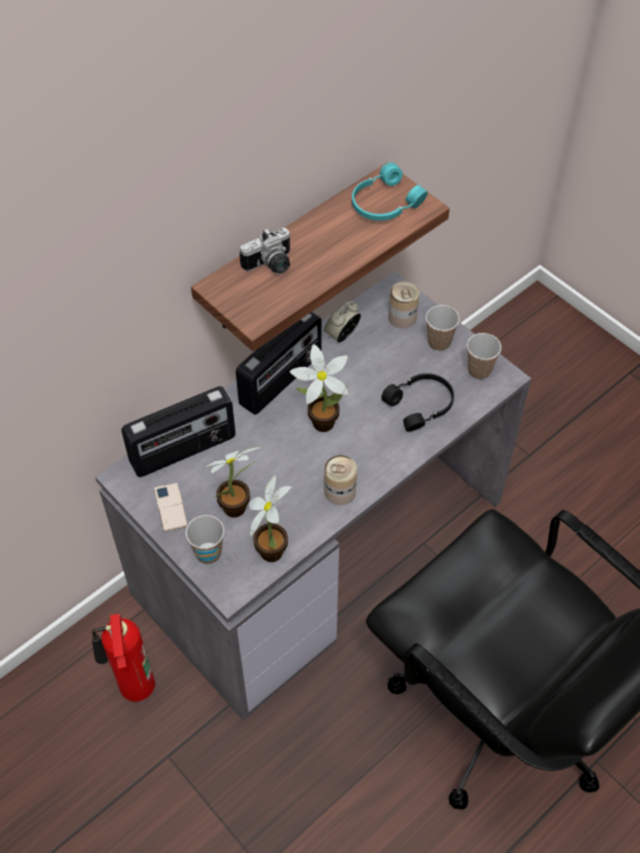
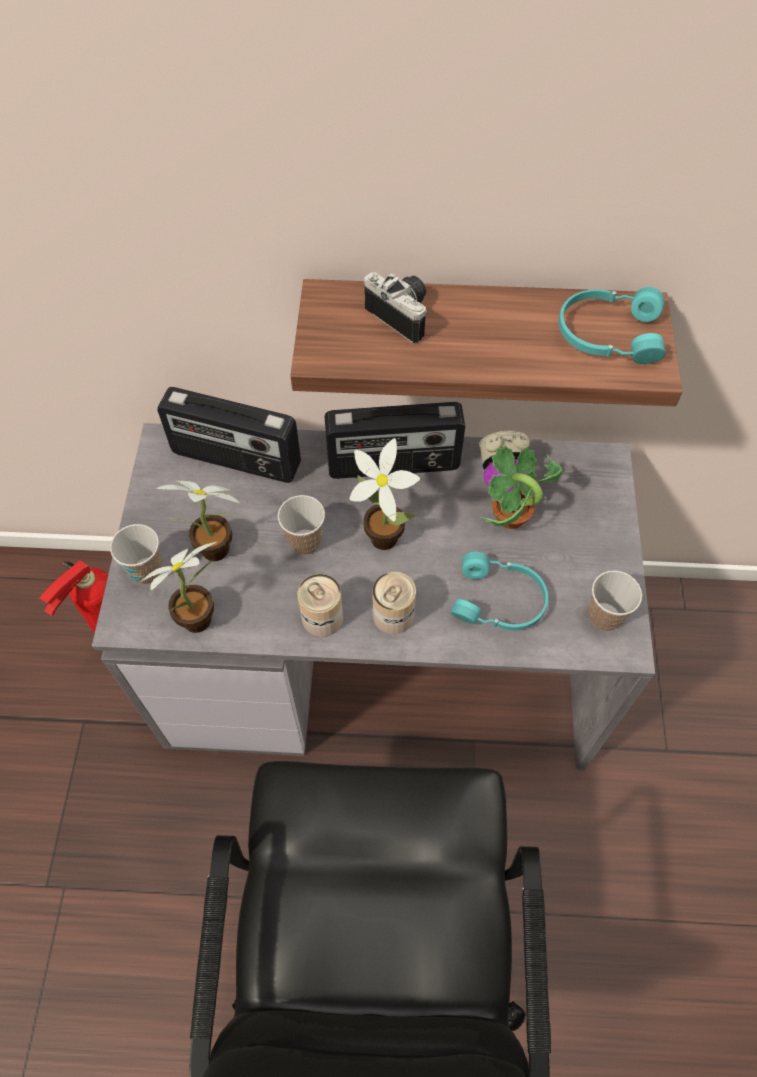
camera: 45 degrees right, 5 degrees up
(170, 507) = (167, 501): phone -> none
(271, 265) = (404, 314): camera -> camera turned 150 degrees counterclockwise
(377, 358) = (510, 517): none -> potted plant
(402, 317) = (583, 496): can -> can (393, 615)
(421, 406) = (499, 601): black headphones -> turquoise headphones
(439, 342) = (593, 552): cup -> cup (305, 542)

